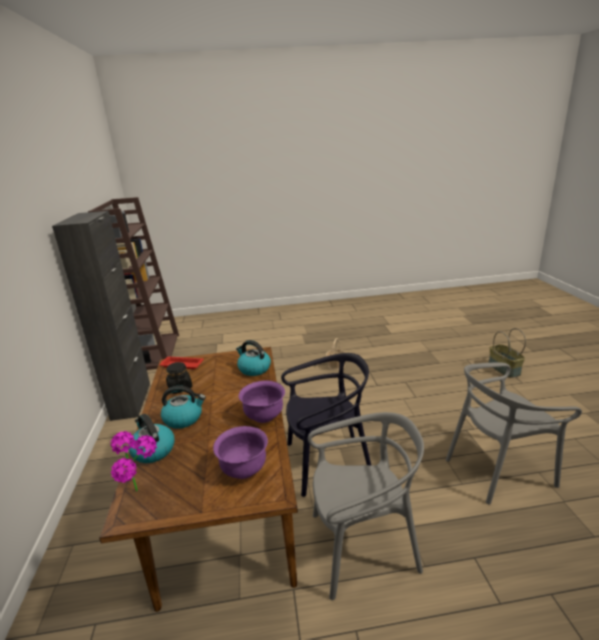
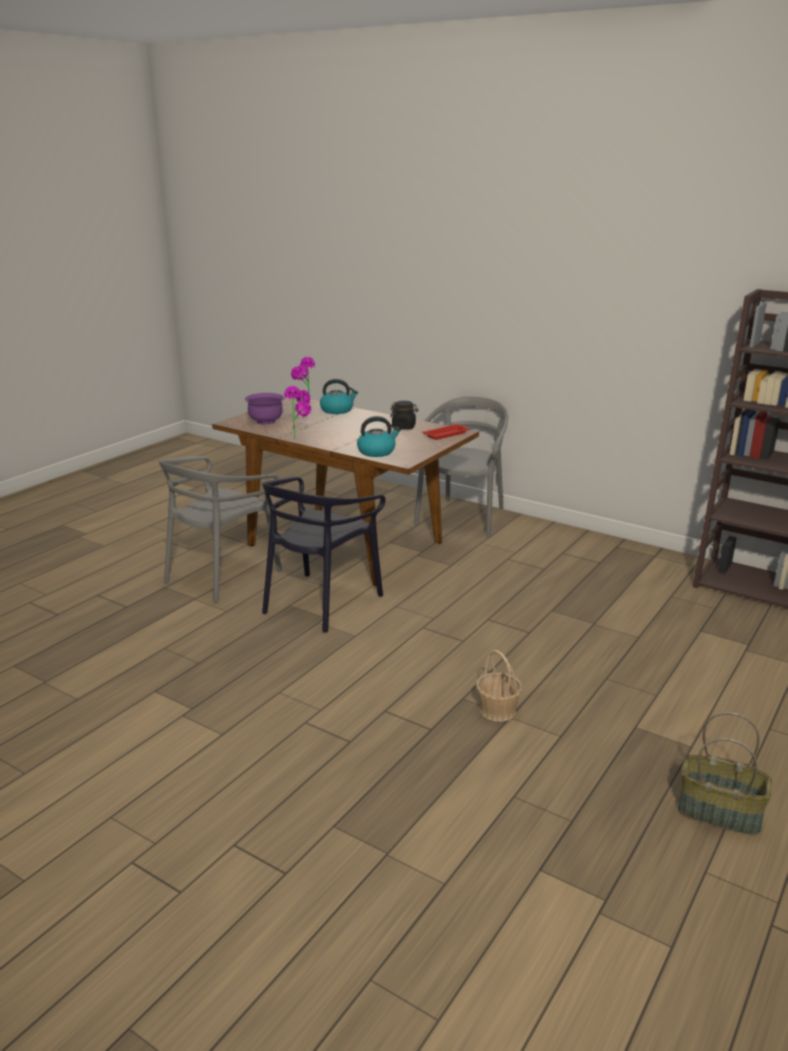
camera: 130 degrees right, 0 degrees up
(131, 401) = (616, 547): black cabinet -> none
(184, 418) = (355, 421): kettle -> none
(264, 416) = (301, 437): purple bowl -> potted plant
(498, 469) = (128, 679): grey chair -> grey chair (462, 517)
(503, 369) = (186, 886): basket -> basket (720, 812)

